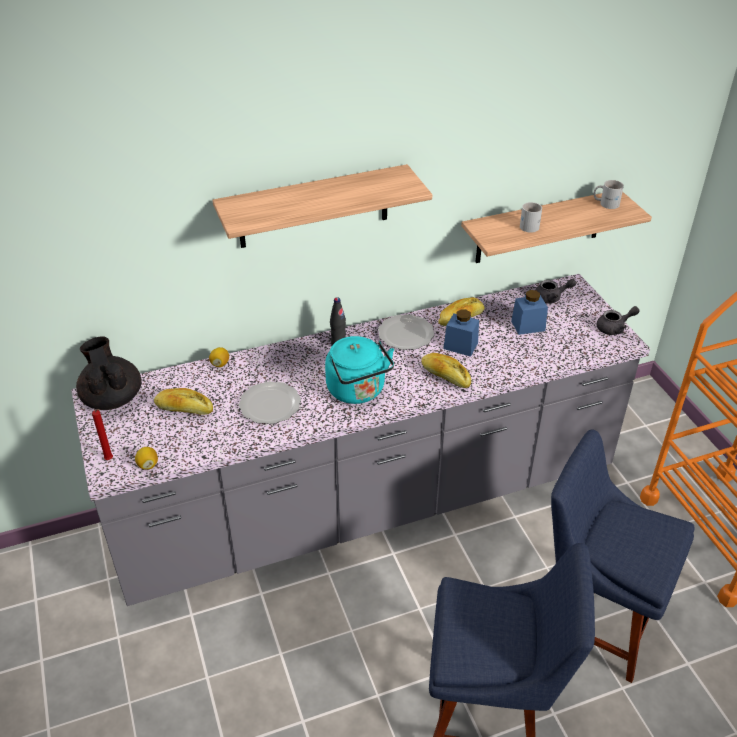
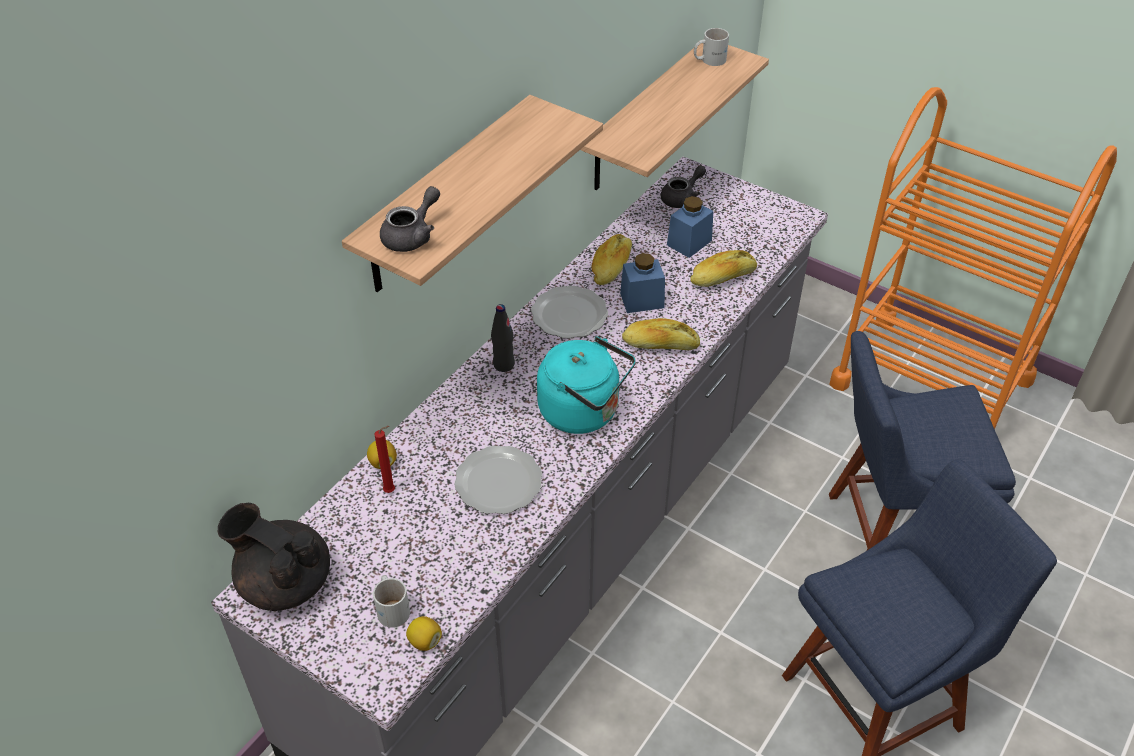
camera: 35 degrees left, 5 degrees up
(110, 460) = (368, 664): red candle -> red candle (391, 491)
(184, 409) = (397, 545): bread -> bread (723, 277)
(530, 225) = (660, 118): white mug -> white mug (393, 607)
(614, 328) = (775, 205): grey teapot -> grey teapot (412, 236)

